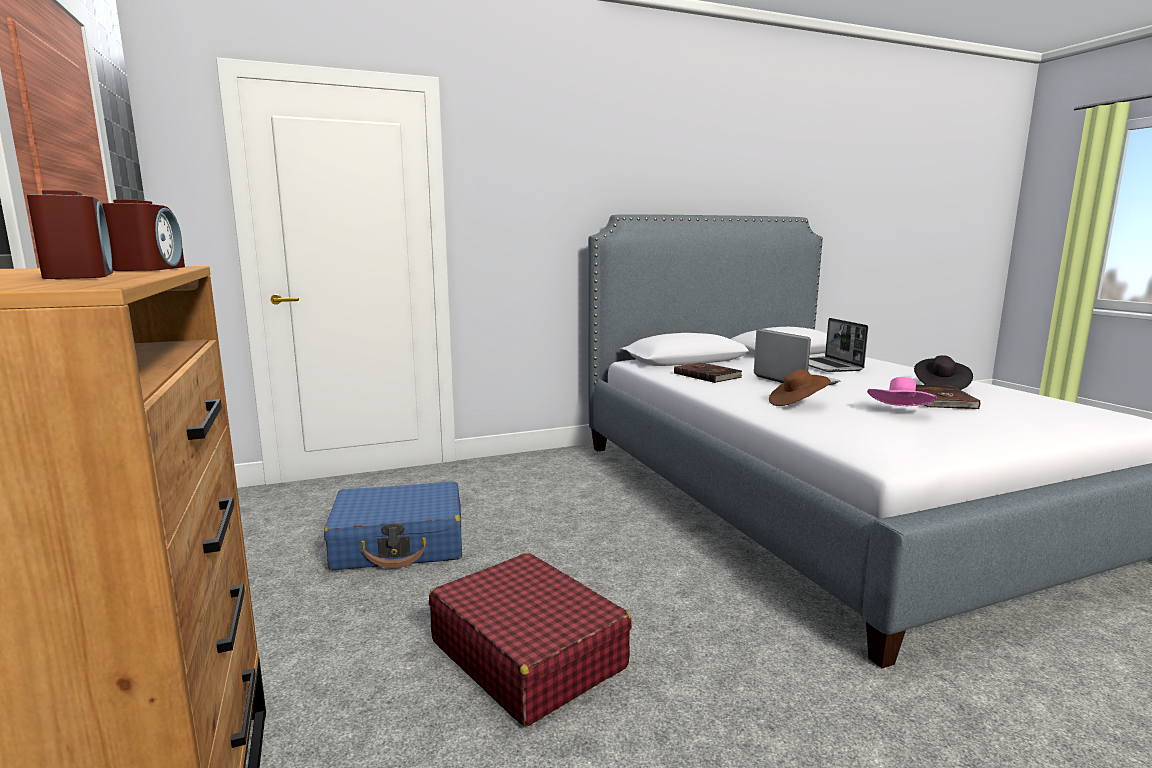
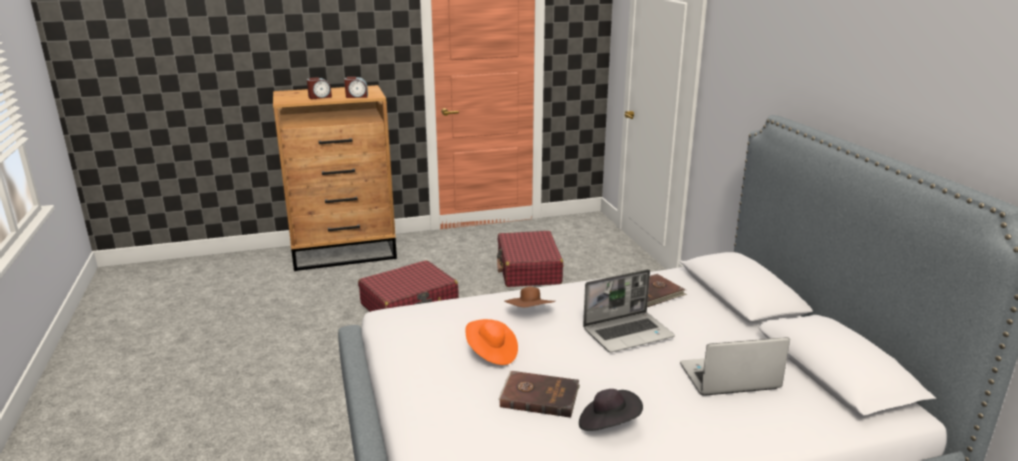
camera: 95 degrees right, 10 degrees up
(400, 544) = (528, 270): blue suitcase -> red suitcase
(899, 412) = (491, 353): pink hat -> orange hat

